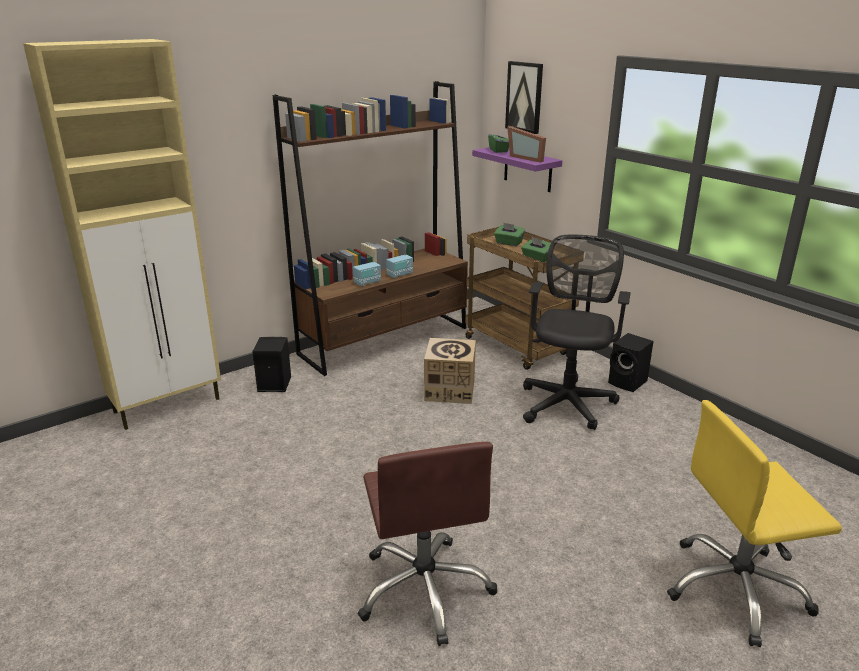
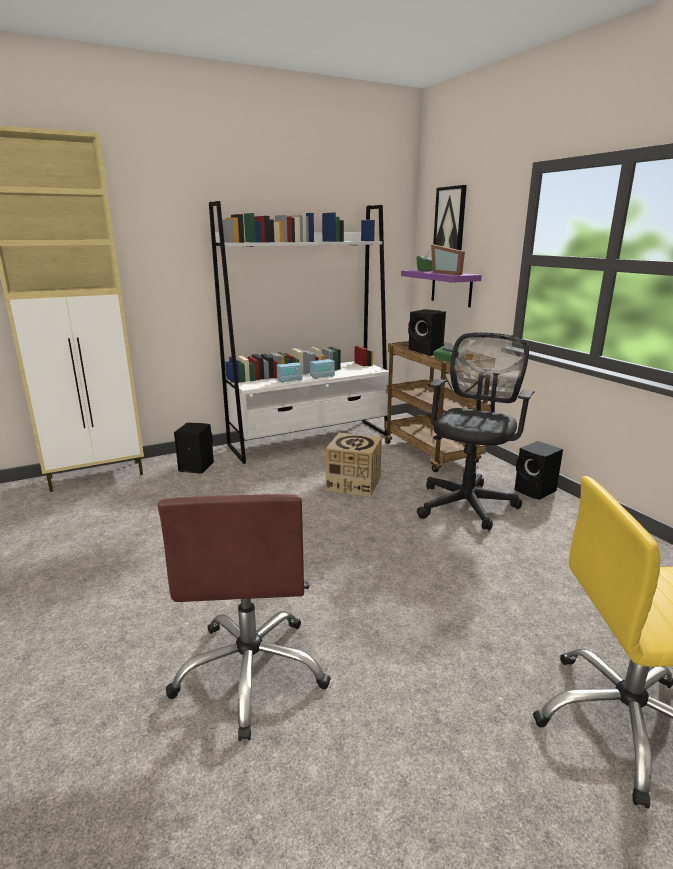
camera: 10 degrees right, 5 degrees down
(385, 340) = (310, 440): brown bookcase -> white bookcase
(508, 243) = (426, 352): green tissue box -> black speaker

